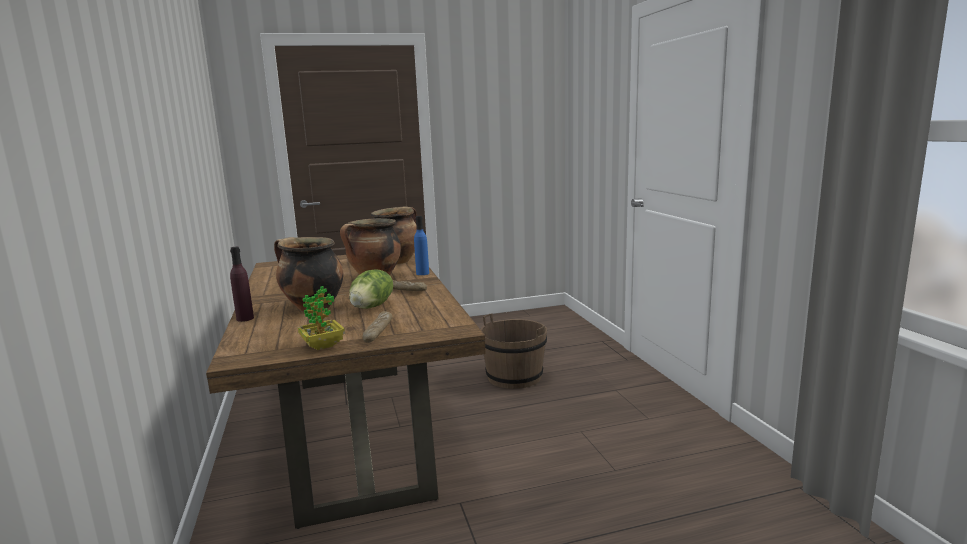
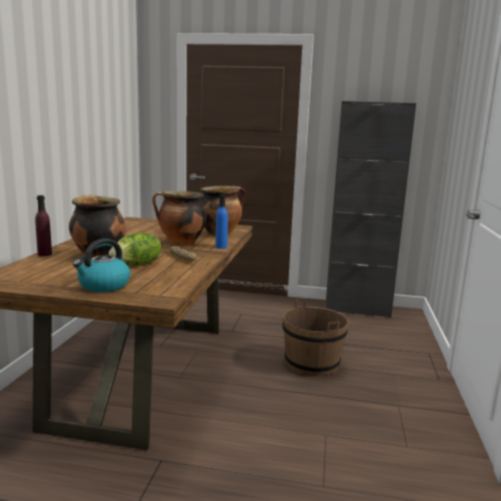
camera: 25 degrees right, 0 degrees up
(322, 345) = (50, 286): potted plant -> none
(378, 332) = (103, 286): bread -> kettle
(509, 318) = (357, 309): none -> black cabinet

